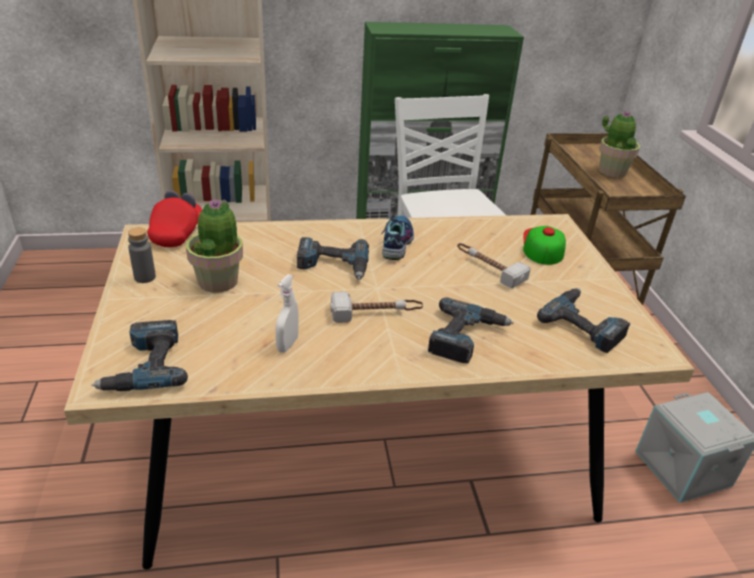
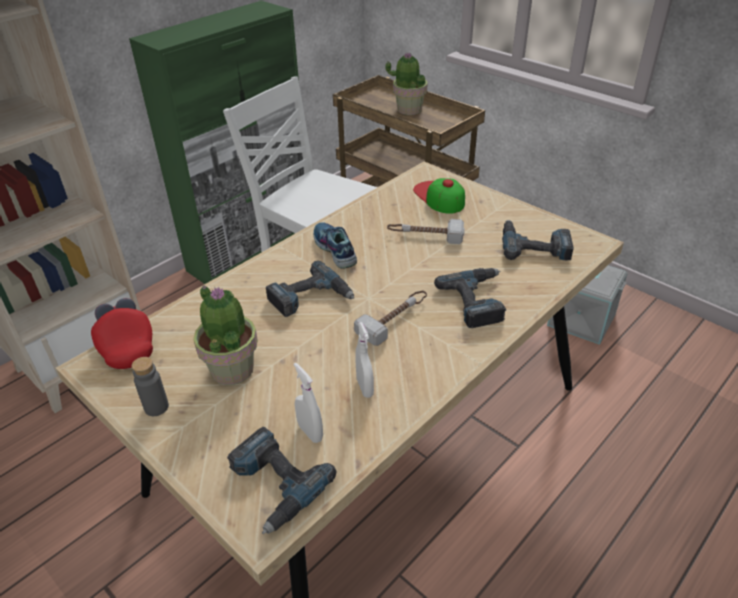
camera: 35 degrees left, 5 degrees up
(211, 349) = (310, 432): none -> white spray bottle

